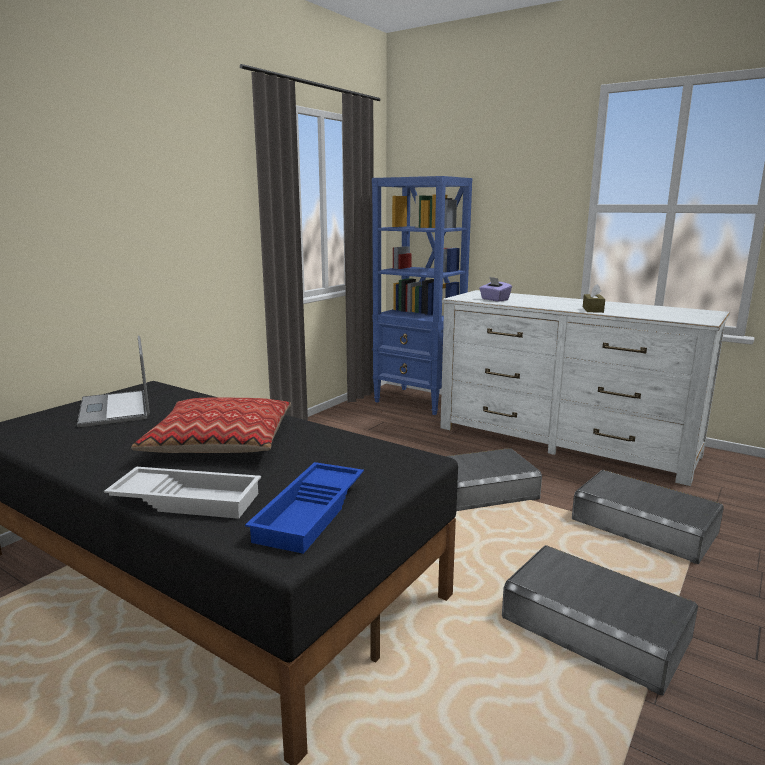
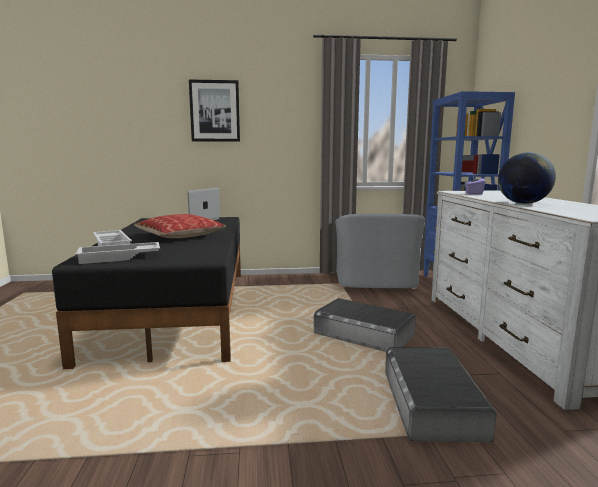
camera: 50 degrees right, 5 degrees down
(90, 186) = (215, 111): none -> picture
(312, 513) = (119, 258): blue tray -> white tray
(352, 427) = (375, 283): none -> grey armchair
(592, 309) = (523, 203): brown tissue box -> globe
(595, 627) = (252, 414): grey storage box -> none

